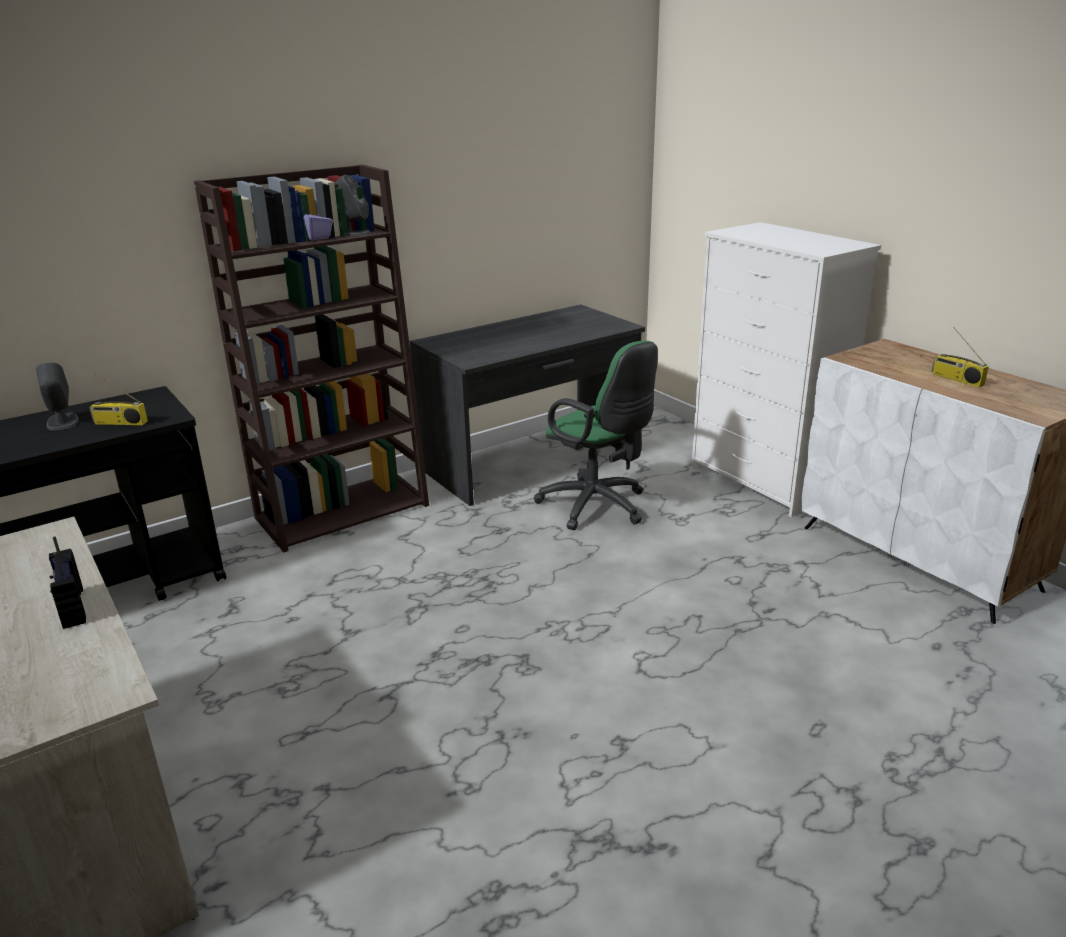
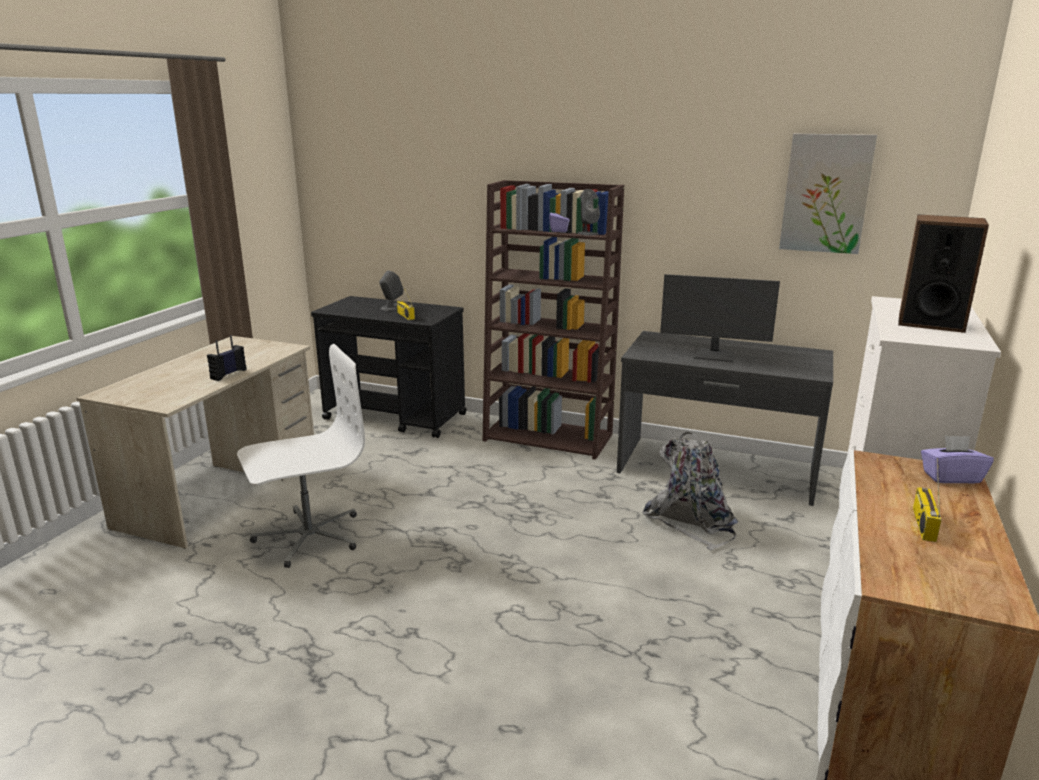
camera: 55 degrees right, 5 degrees down
(326, 766) = (308, 536): none -> white office chair
(525, 339) = (714, 355): none -> monitor
(556, 146) = (826, 193): none -> picture
(598, 507) = (692, 520): green office chair -> grey backpack
(797, 239) = (930, 323): none -> speaker
(893, 349) = (951, 477): none -> purple tissue box

